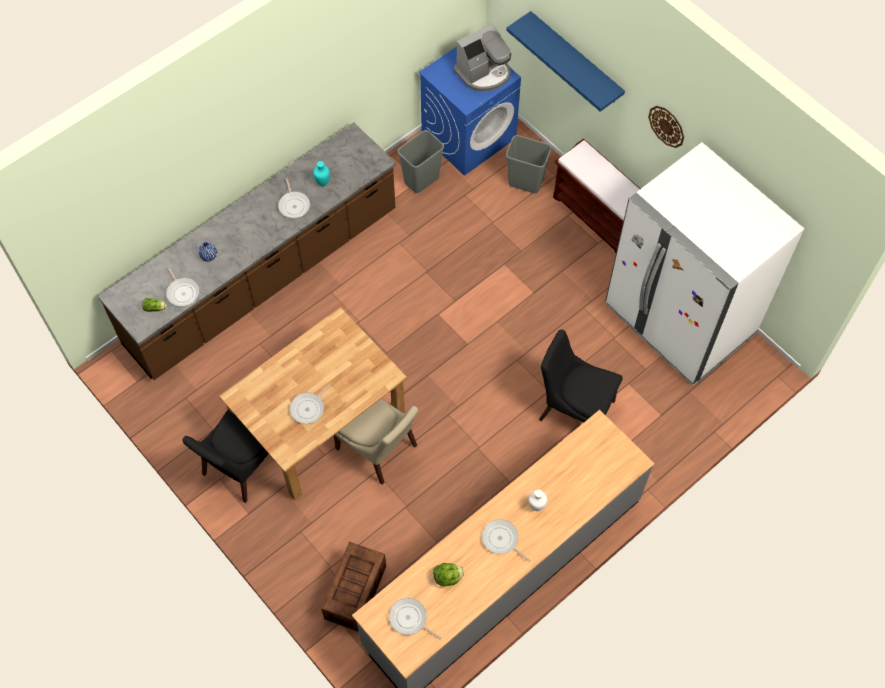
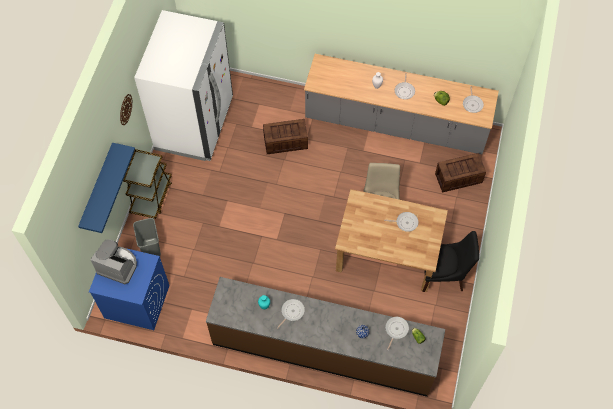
camera: 125 degrees left, 0 degrees up
(421, 179) = (189, 308): grey trash can -> none
(574, 408) = (285, 142): black chair -> crate
(599, 218) = (151, 196): brown bench -> brown cart

